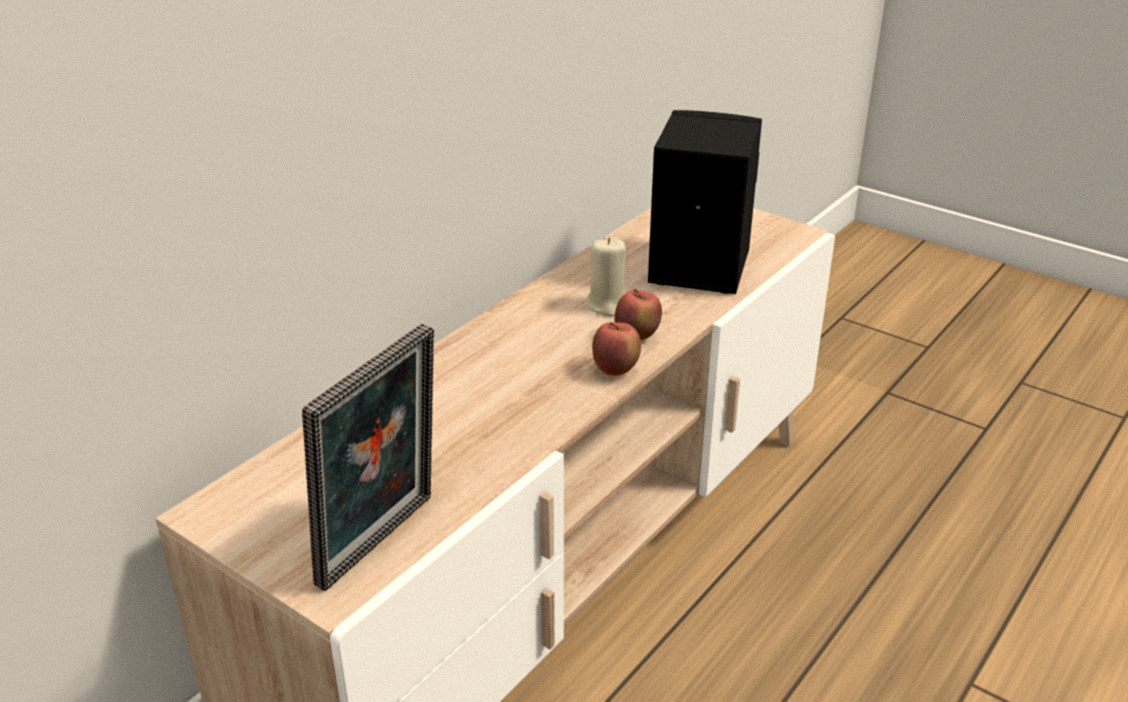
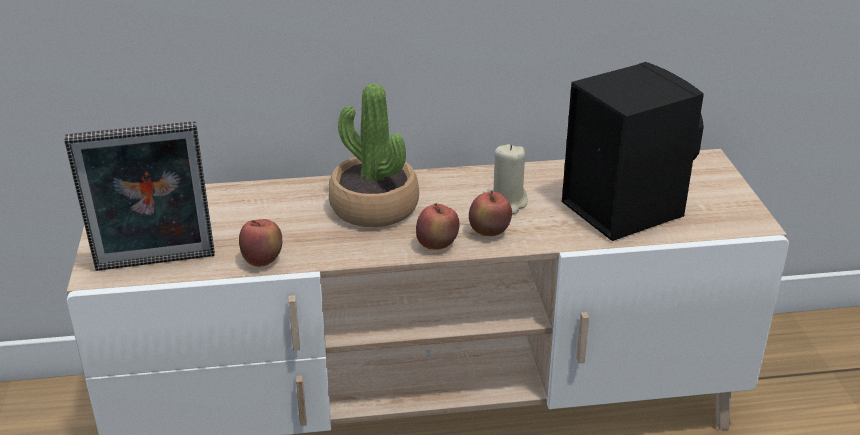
camera: 45 degrees right, 0 degrees up
(488, 473) = (262, 261): none -> apple
(502, 368) = (374, 207): none -> potted plant

